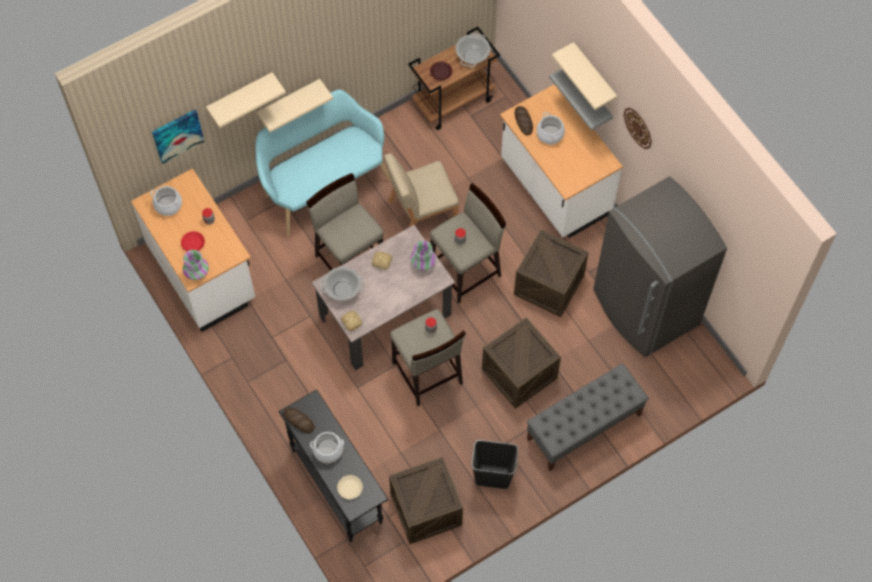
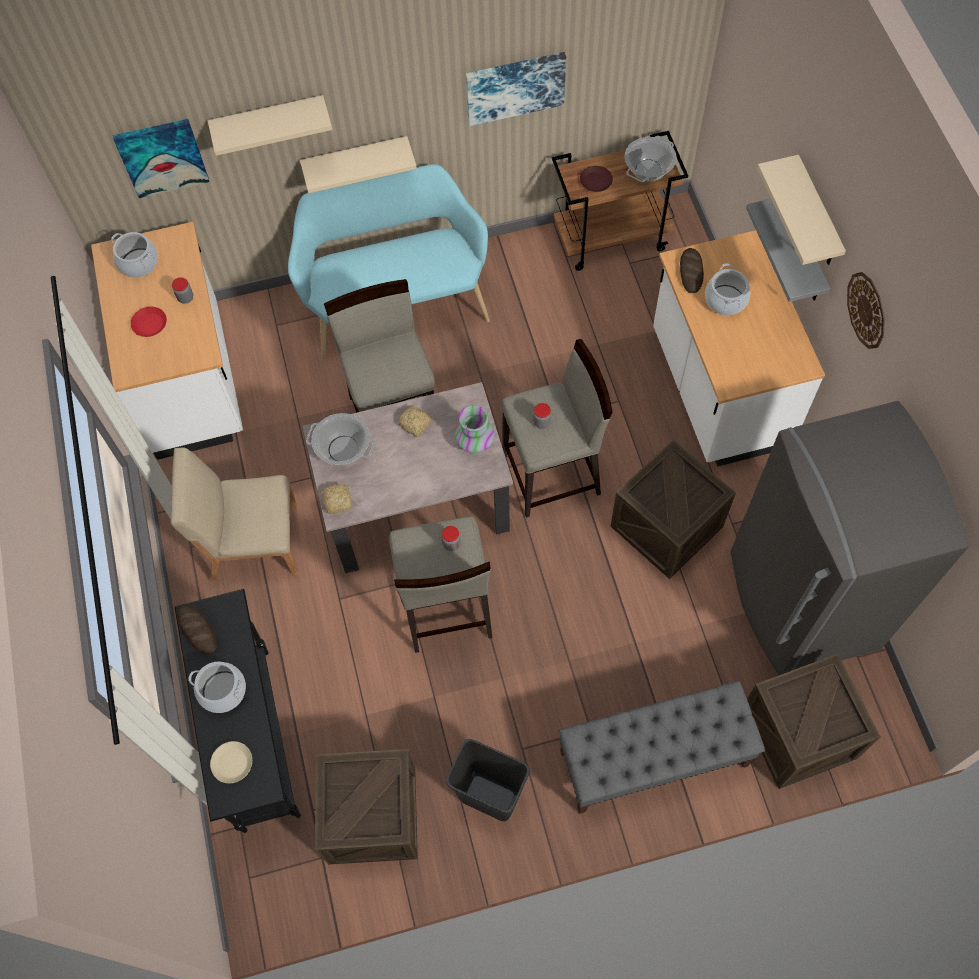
camera: 20 degrees right, 0 degrees up
(197, 273) = (137, 367): vase -> none
(382, 32) = (515, 86): none -> picture
(421, 211) = (517, 374): beige chair -> beige chair (253, 542)
(519, 373) = (581, 646): crate -> crate (798, 733)

